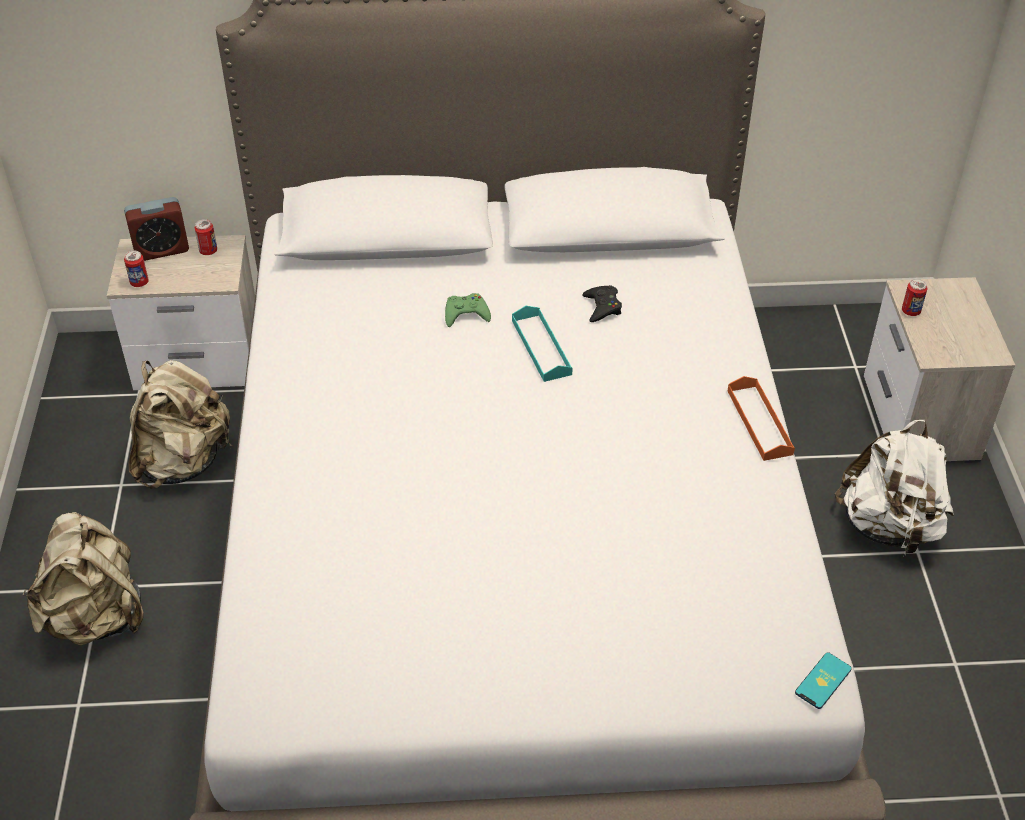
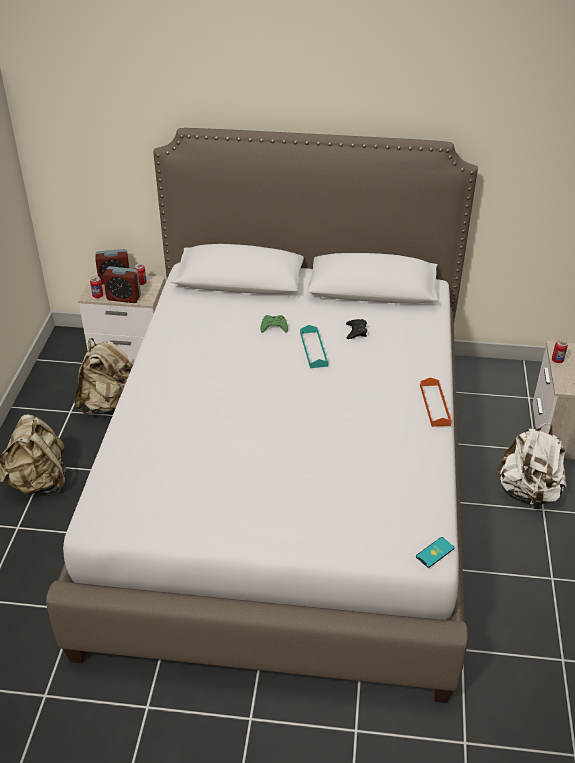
camera: 10 degrees right, 5 degrees down
(185, 281) = (124, 298): none -> alarm clock

